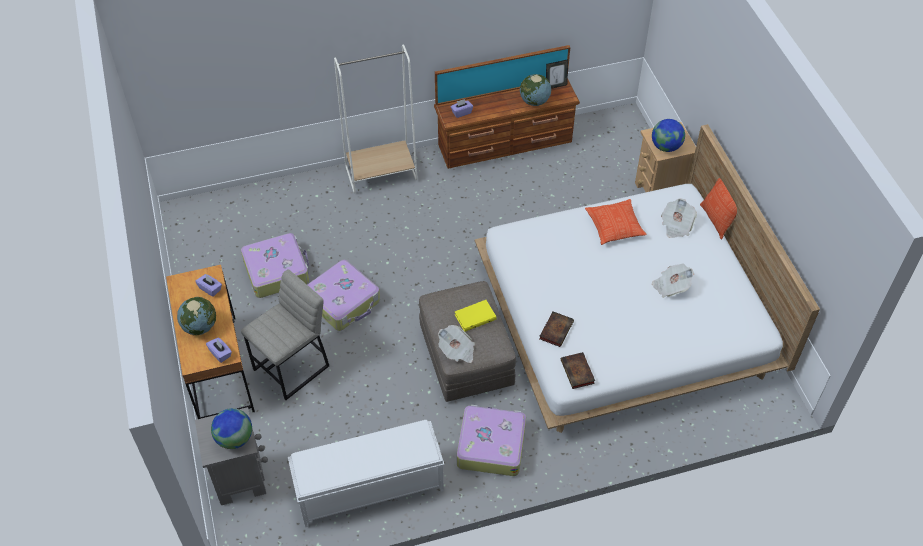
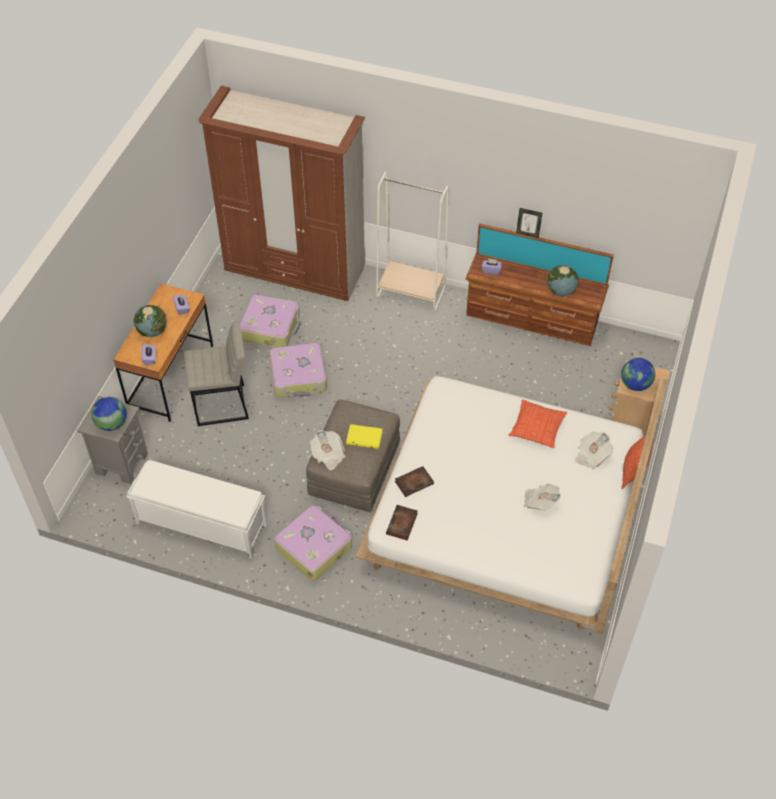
camera: 35 degrees right, 0 degrees up
(254, 206) = (295, 269): none -> brown wardrobe
(555, 86) = (591, 287): picture frame -> picture frame (527, 234)

